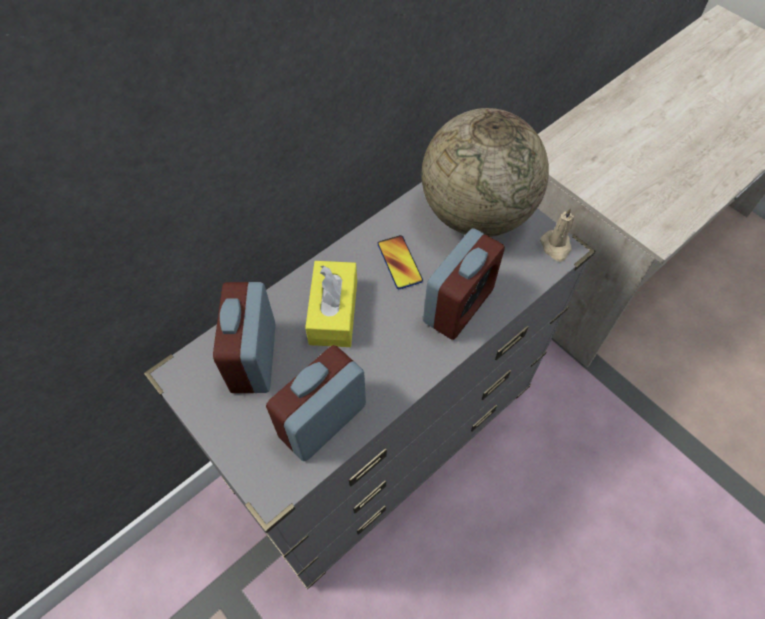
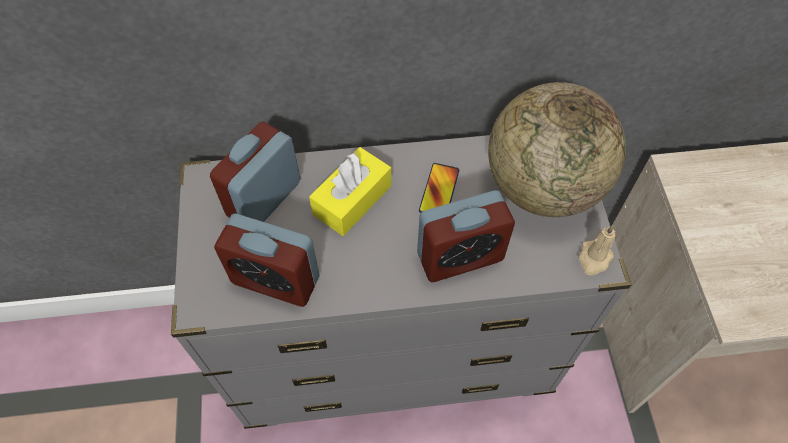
camera: 35 degrees right, 0 degrees up
(322, 420) = (275, 280): alarm clock -> alarm clock turned 150 degrees counterclockwise

